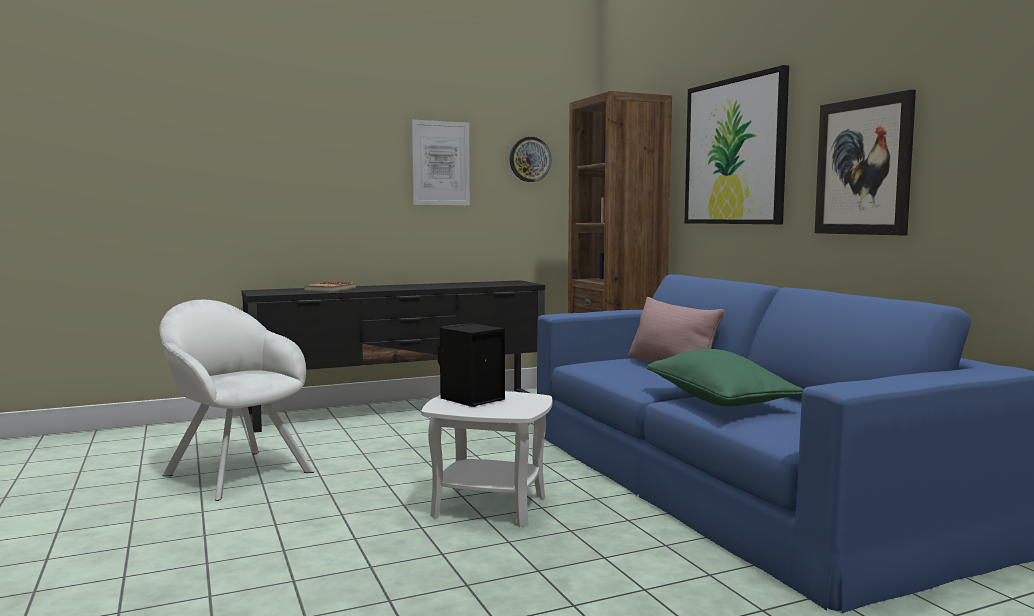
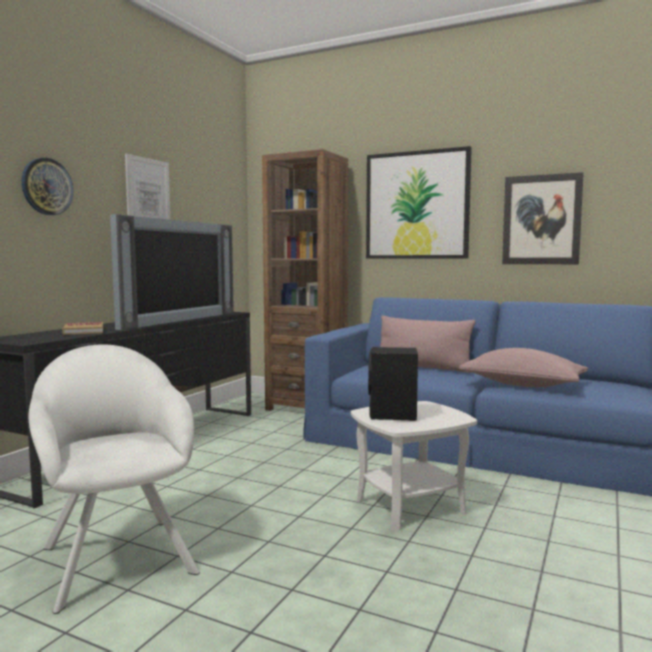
camera: 40 degrees left, 0 degrees up
(234, 472) = (117, 555): white armchair -> white armchair turned 60 degrees clockwise
(440, 286) = (176, 320): none -> television
(529, 159) = (208, 202): wall clock -> wall clock (47, 186)
(718, 401) = (522, 385): green pillow -> pink pillow

